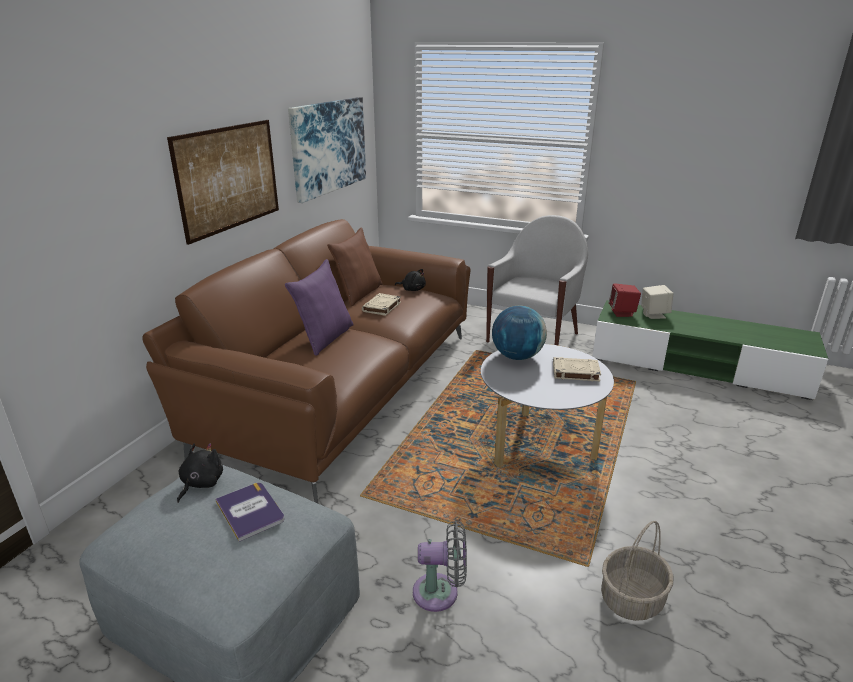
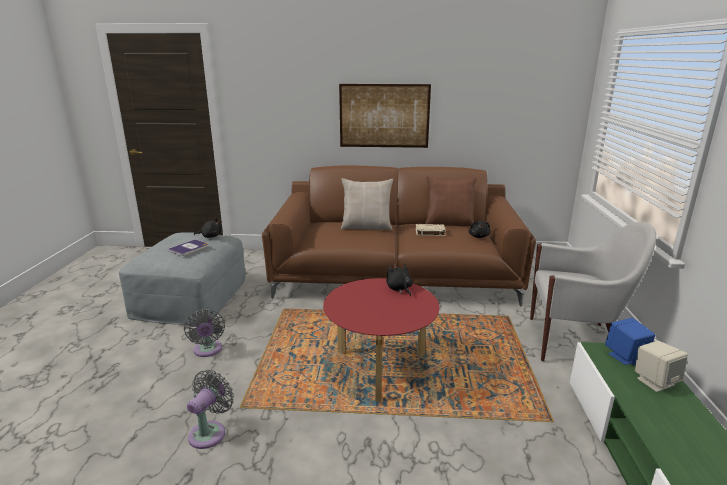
camera: 70 degrees right, 5 degrees down
(325, 337) = (366, 227): purple pillow -> beige pillow
(328, 147) = (505, 114): picture -> none
(517, 356) = (399, 289): globe -> black plush toy
(539, 445) = (380, 368): grey coffee table -> red coffee table
(575, 372) = (391, 315): beige book -> none
(622, 313) = (625, 357): red speaker -> blue speaker
(632, 599) = (210, 432): basket -> grey fan

